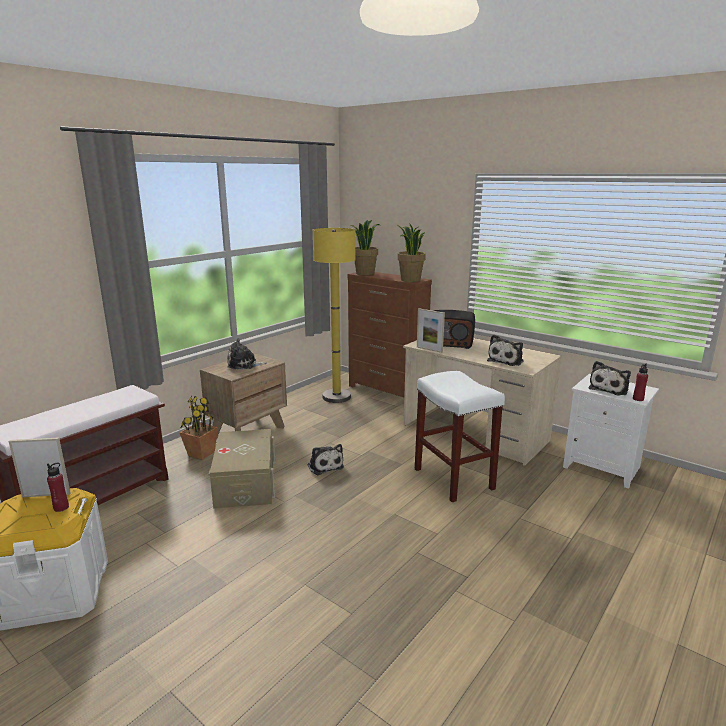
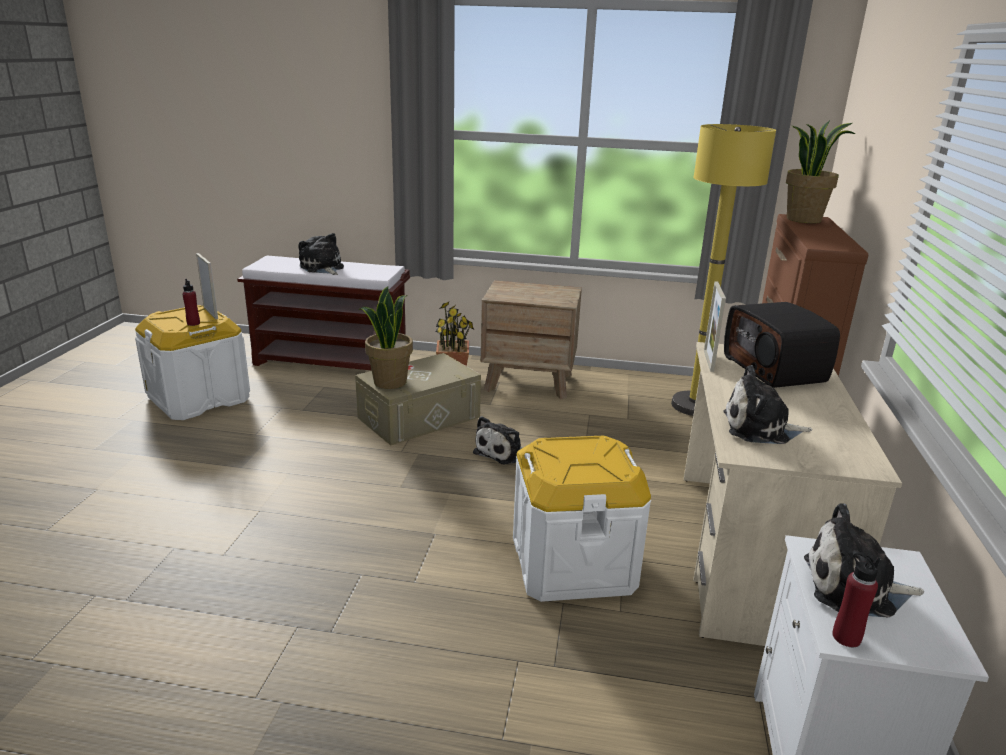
camera: 60 degrees right, 5 degrees up
(244, 365) = (535, 293): plush toy -> plush toy (322, 268)
(410, 280) = (824, 243): potted plant -> potted plant (389, 382)
(452, 478) = (572, 563): white stool -> white storage box

